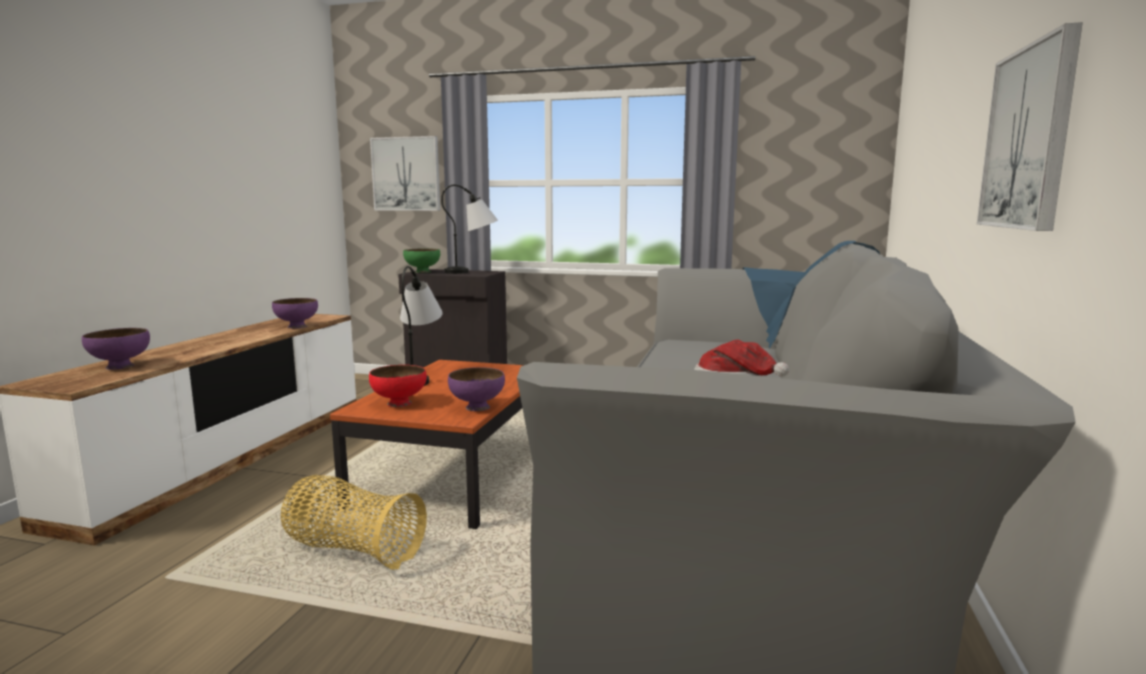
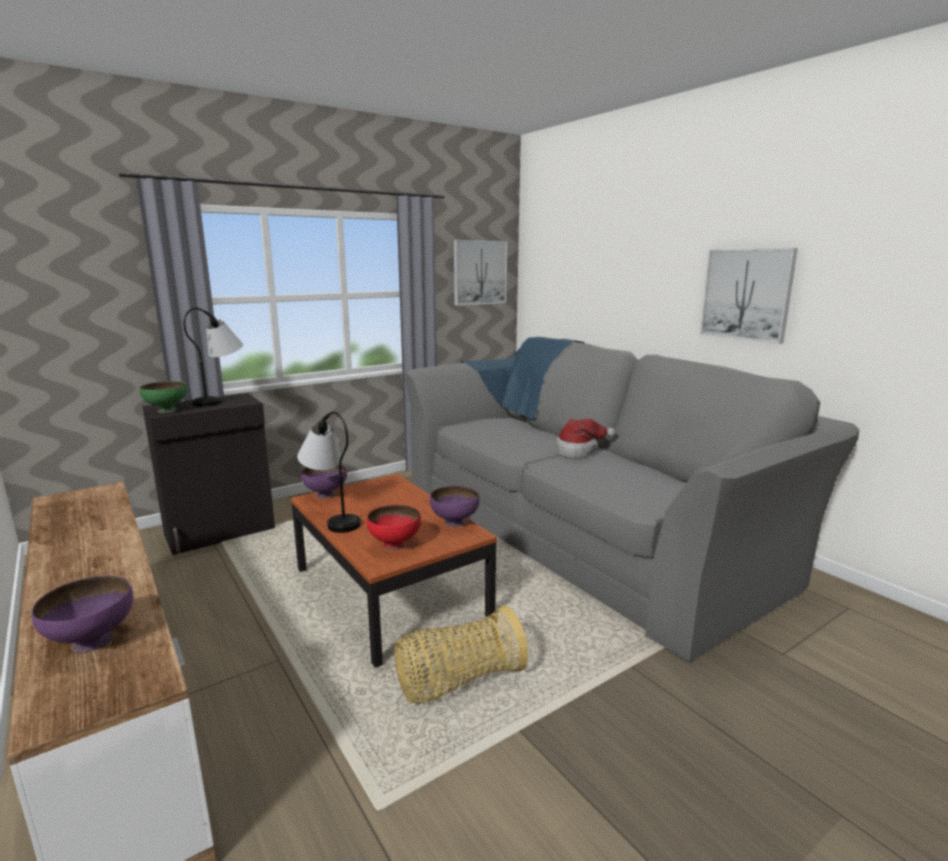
camera: 50 degrees left, 5 degrees up
(296, 326) = (114, 513): purple bowl -> purple bowl (325, 495)
(406, 174) = (82, 293): picture -> picture (479, 272)

